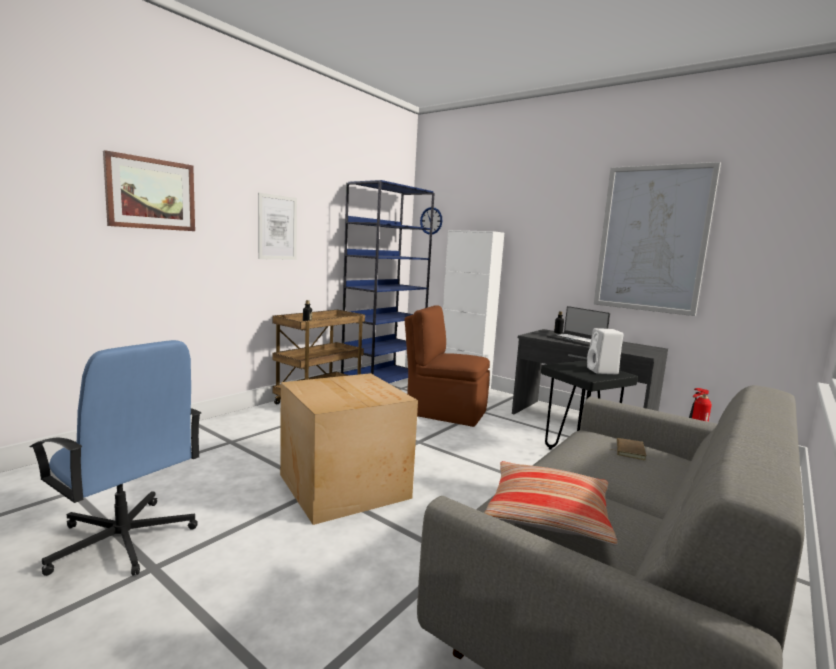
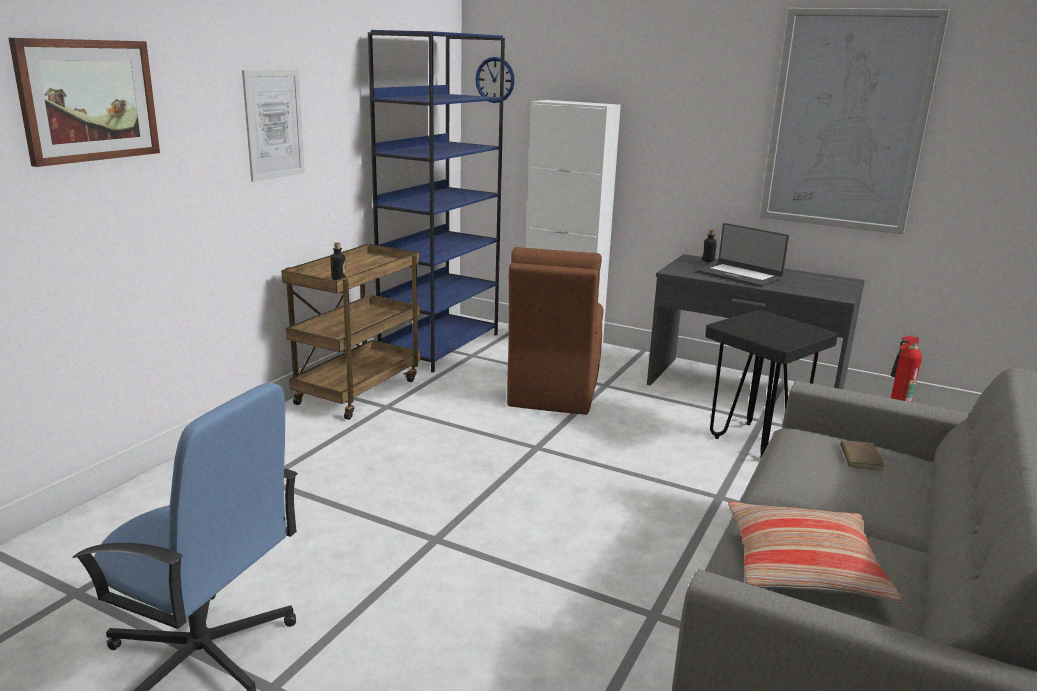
camera: 10 degrees left, 10 degrees up
(345, 485) = (466, 530): cardboard box -> none
(445, 412) = (553, 392): brown chair -> brown chair turned 90 degrees counterclockwise
(603, 371) = (791, 329): white speaker -> none

